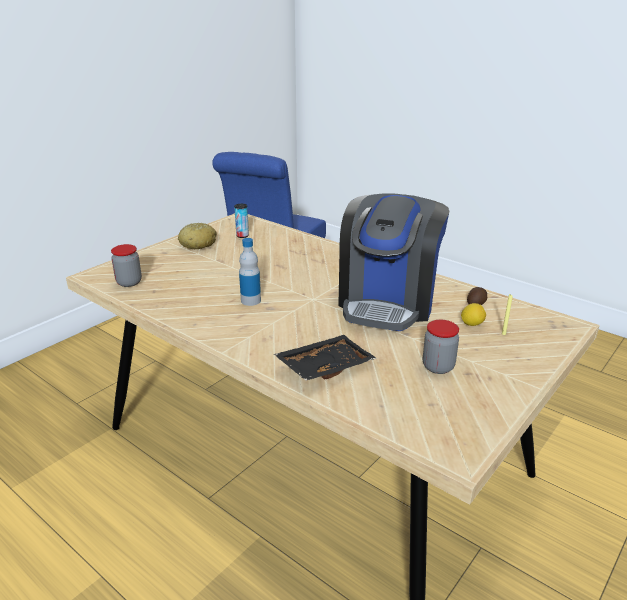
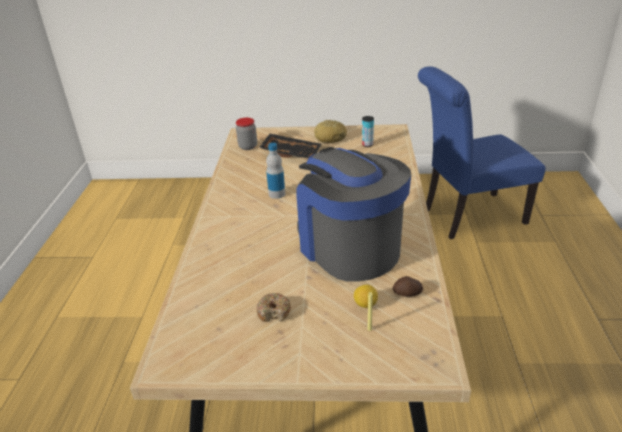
camera: 55 degrees right, 5 degrees up
(324, 366) = (222, 261): black tray -> black tray (291, 153)
(388, 302) = (348, 248): coffee machine -> coffee machine turned 75 degrees clockwise
(438, 367) = (274, 312): jar -> donut

